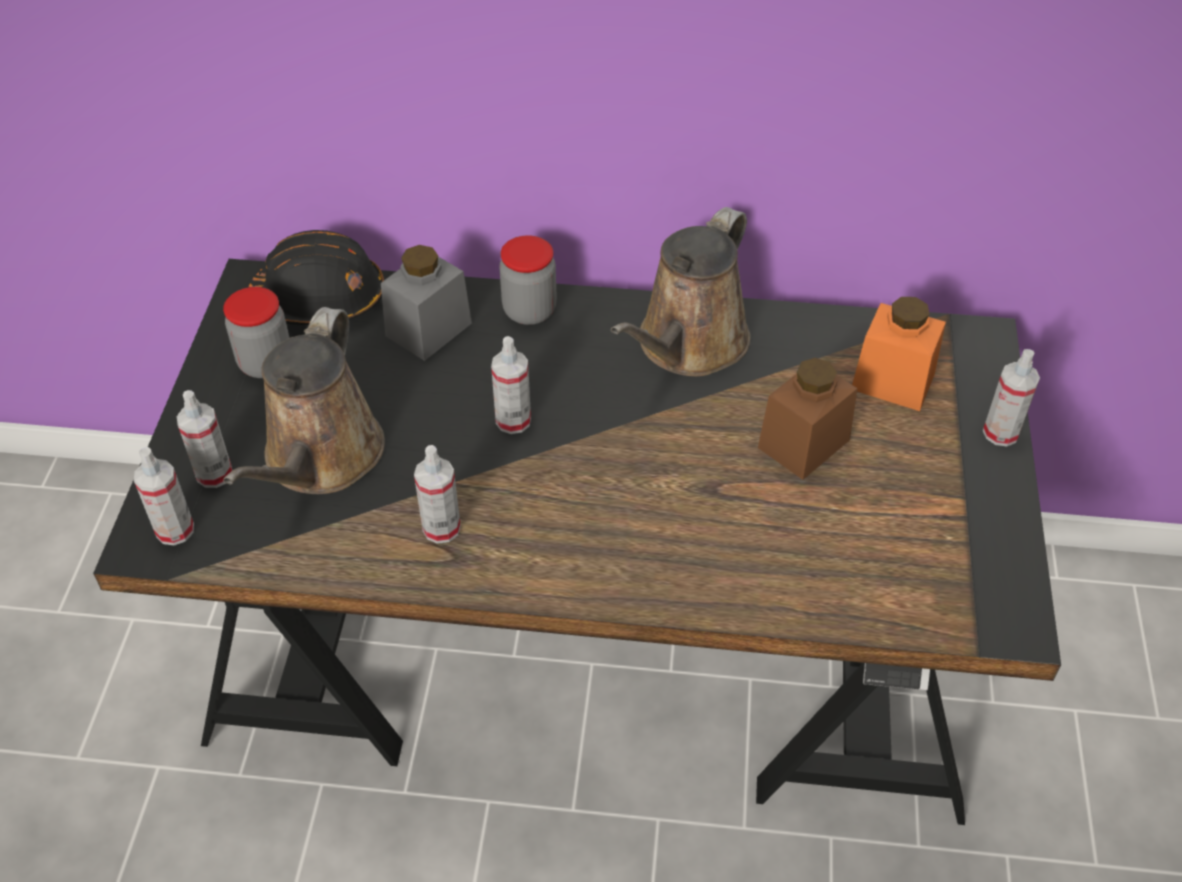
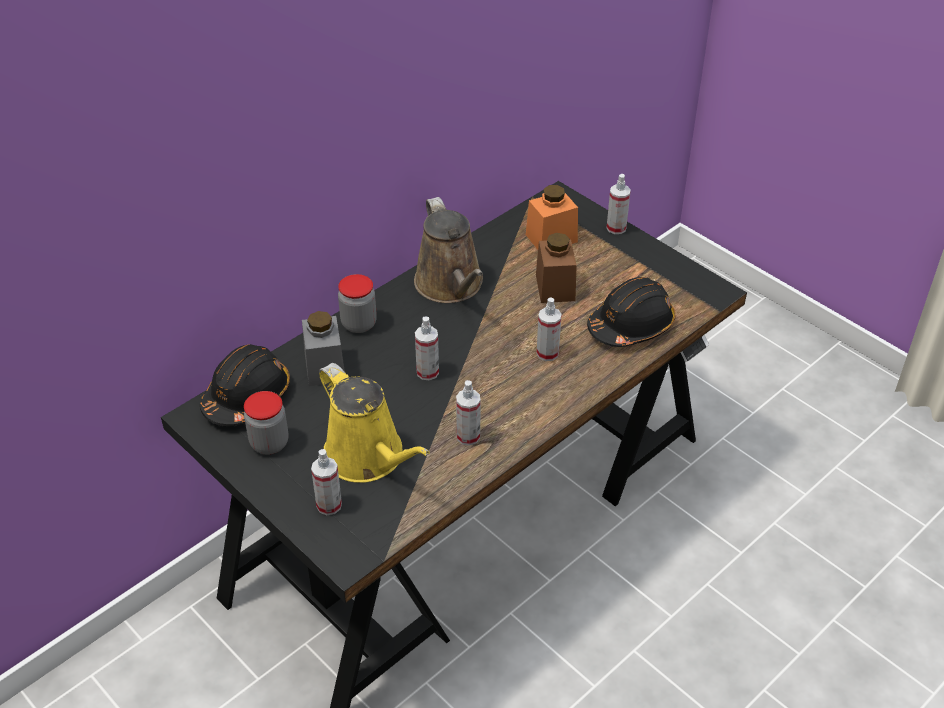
camera: 50 degrees left, 5 degrees down
(175, 530) = (352, 541): spray bottle -> spray bottle (547, 353)
(320, 459) = (368, 457): brown watering can -> yellow watering can
(825, 569) = (631, 326): none -> black hard hat

